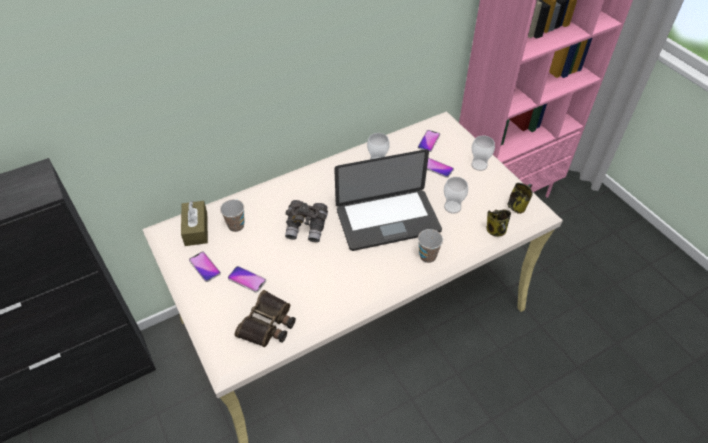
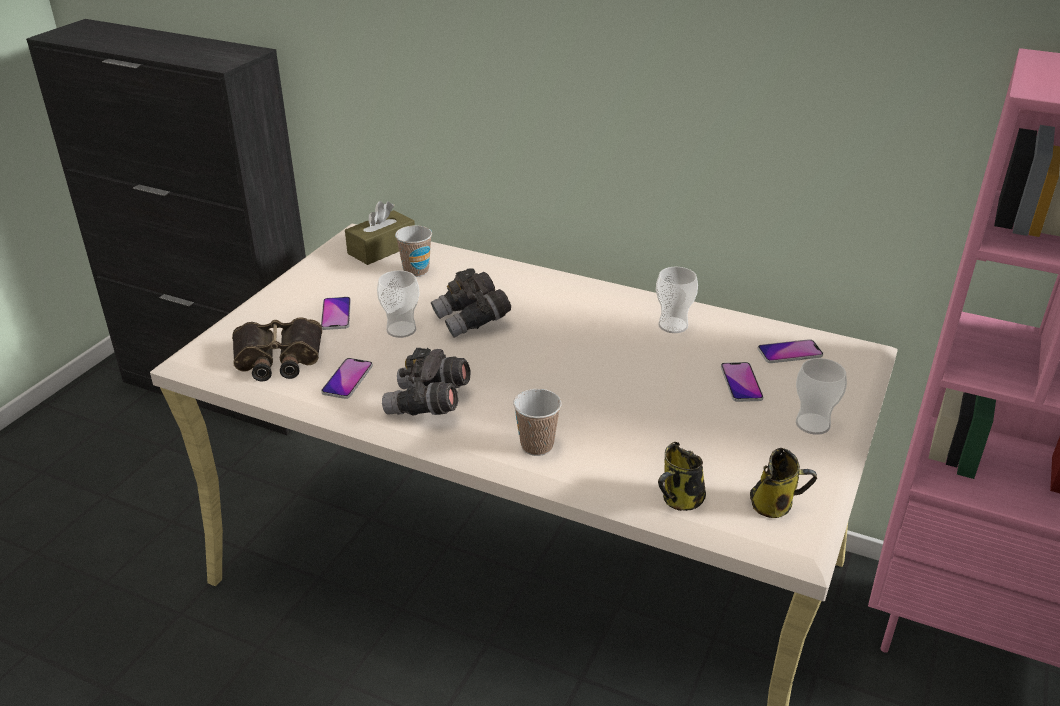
camera: 55 degrees right, 15 degrees down
(204, 267) = (328, 279): phone -> phone (347, 379)
(364, 279) = (428, 404): none -> grey binoculars
(388, 221) = (565, 380): laptop -> none
(452, 207) = (674, 431): cup -> cup (401, 329)

